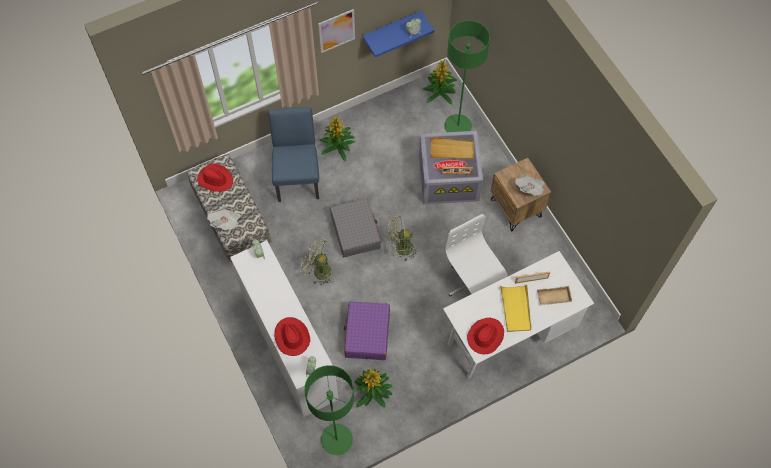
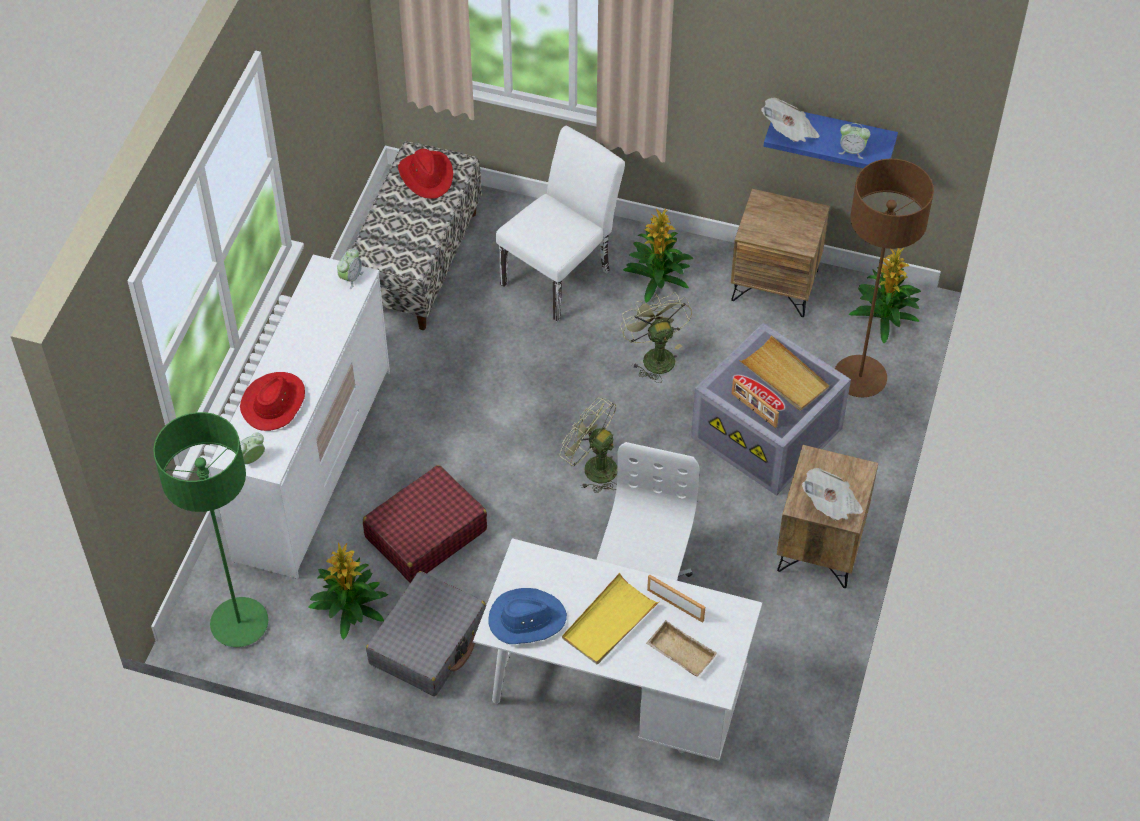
camera: 45 degrees right, 10 degrees down
(226, 222) = (380, 235): newspaper -> newspaper (789, 132)
(297, 176) = (561, 273): blue chair -> white chair
(318, 270) = (454, 406): green fan -> green fan (654, 356)
(336, 30) = (729, 64): picture -> none
(355, 231) = (558, 398): grey suitcase -> grey suitcase (429, 642)
(367, 334) = (425, 533): purple suitcase -> red suitcase
(386, 112) = (775, 285): none -> brown nightstand
(458, 126) = (860, 378): green floor lamp -> brown floor lamp
(485, 336) = (526, 619): red hat -> blue hat

